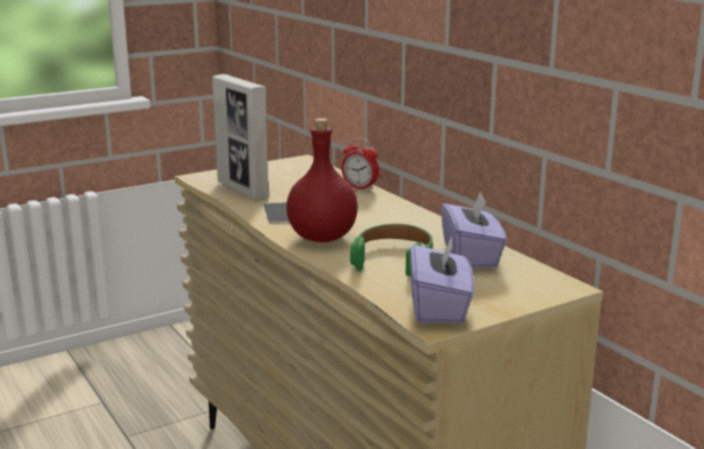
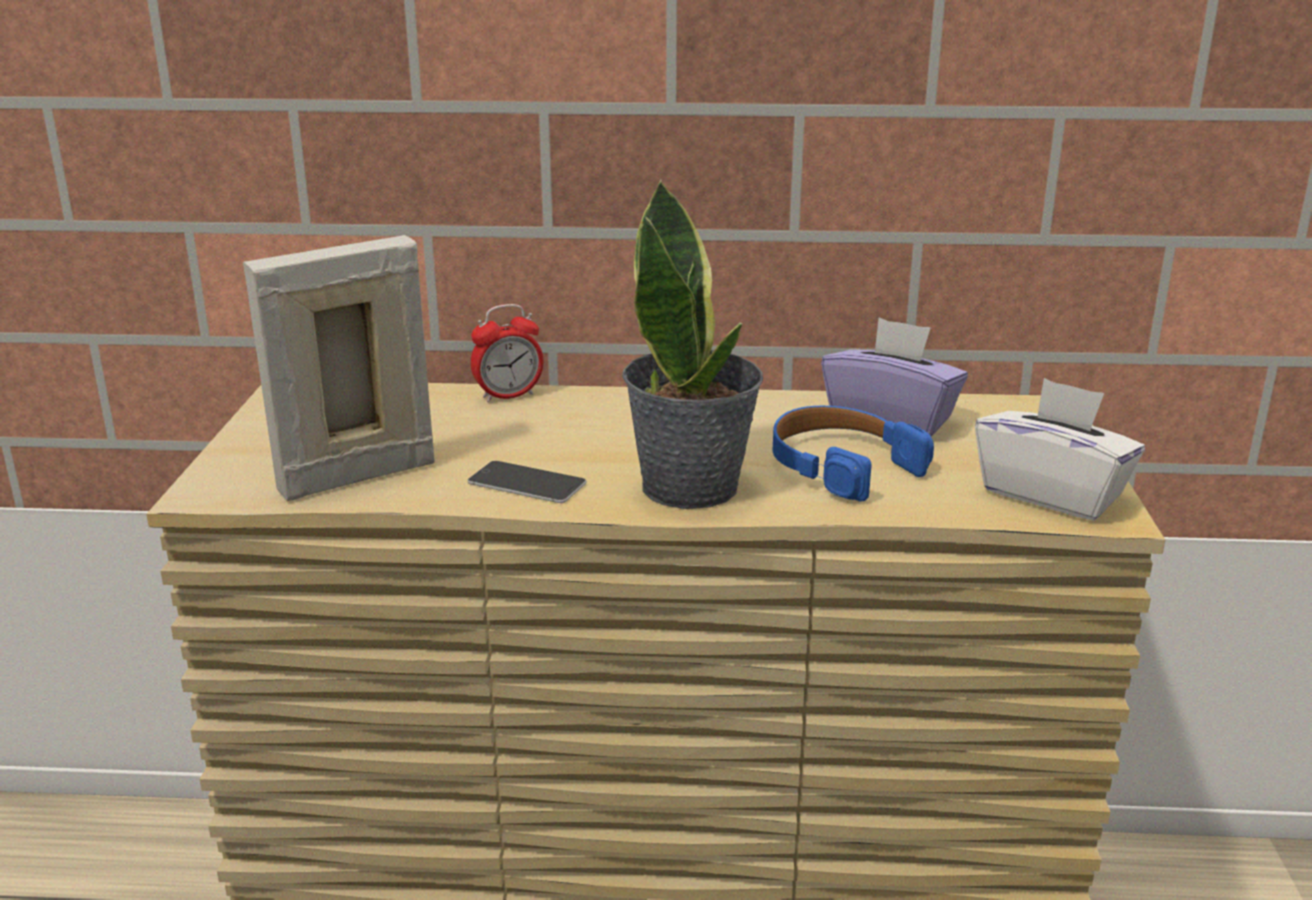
camera: 55 degrees left, 5 degrees up
(243, 190) = (356, 477): picture frame -> picture frame turned 150 degrees clockwise
(321, 238) = (691, 486): red bottle -> potted plant
(393, 258) = (841, 466): green headphones -> blue headphones
(439, 308) = (1052, 494): purple tissue box -> white tissue box

